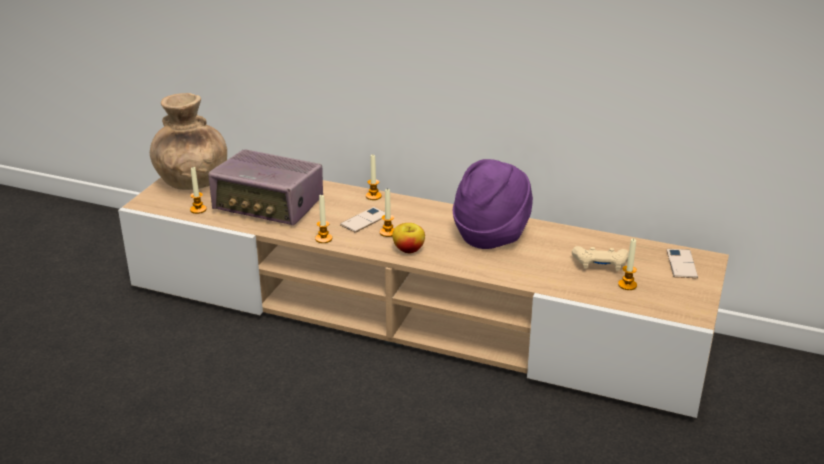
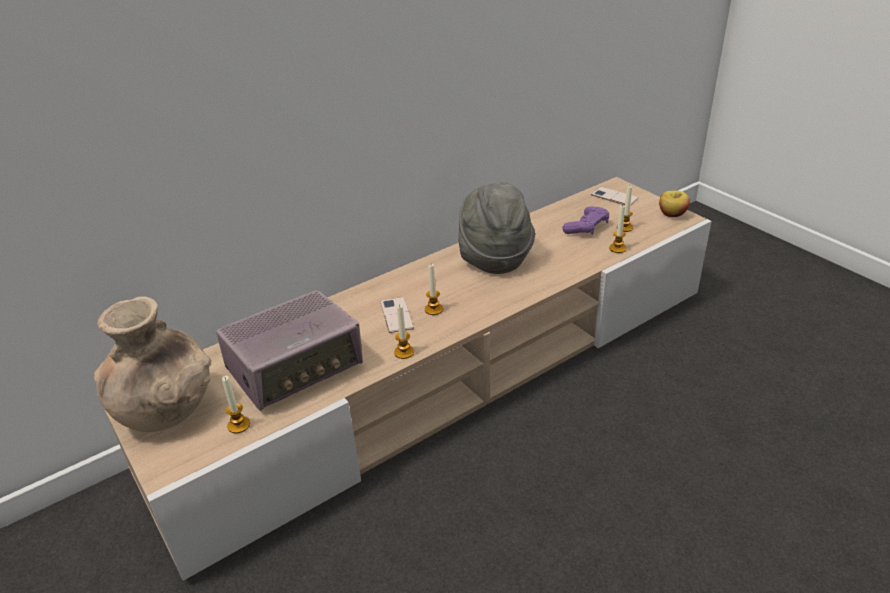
camera: 55 degrees left, 5 degrees up
(373, 196) = (358, 294): candle -> candle (617, 248)
(408, 249) = (475, 308): apple -> apple (672, 214)
(491, 234) = (494, 257): purple hat -> grey hat
(600, 264) = (586, 227): beige game controller -> purple game controller

